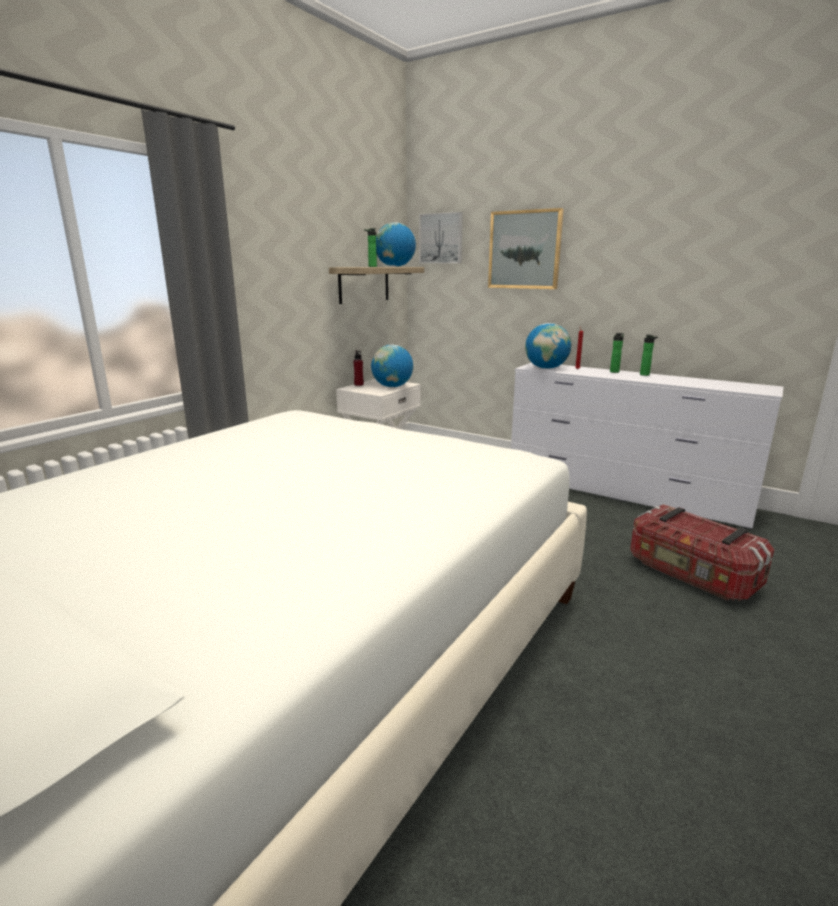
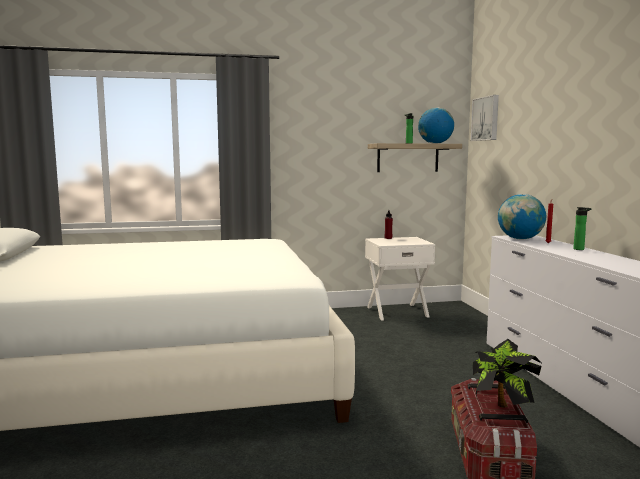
camera: 45 degrees right, 10 degrees down
(392, 386) = (406, 242): globe -> none
(524, 250) = (534, 125): picture -> none
(645, 375) = (602, 255): bottle -> none
(711, 530) = (501, 409): none -> potted plant

